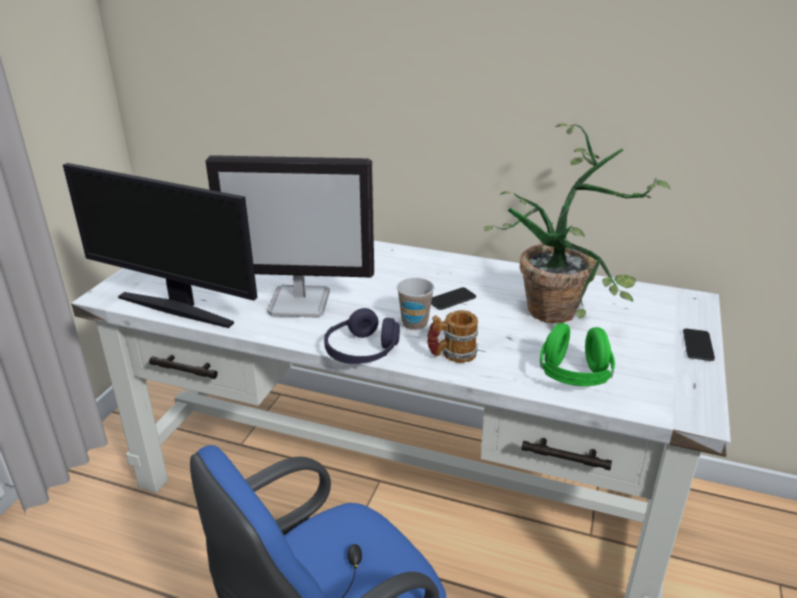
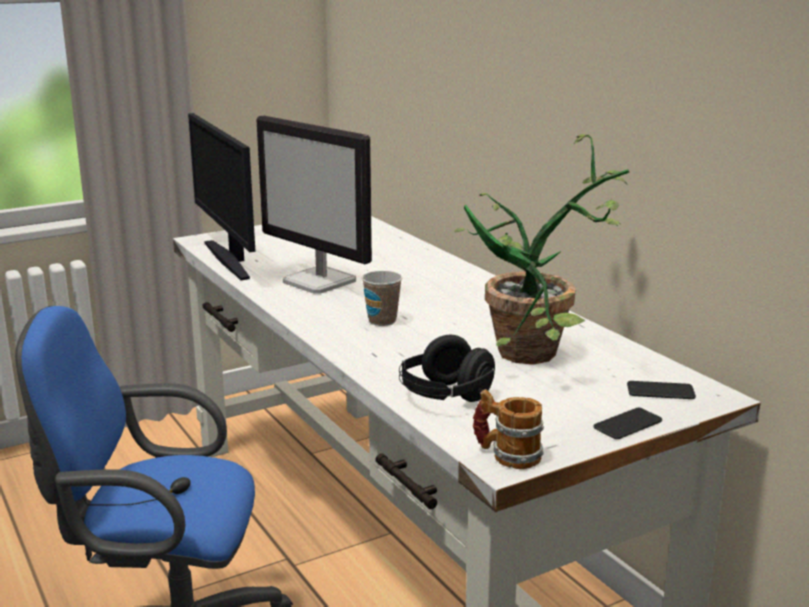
camera: 40 degrees right, 10 degrees down
(362, 351) = (305, 322): purple headphones -> none
(451, 299) = (448, 317): phone -> phone (660, 391)
(452, 354) = (370, 348): mug -> mug (507, 455)
(574, 376) = (445, 397): green headphones -> black headphones

